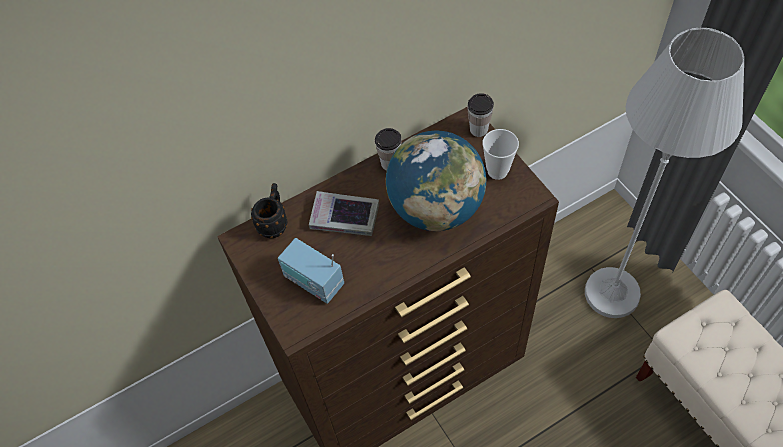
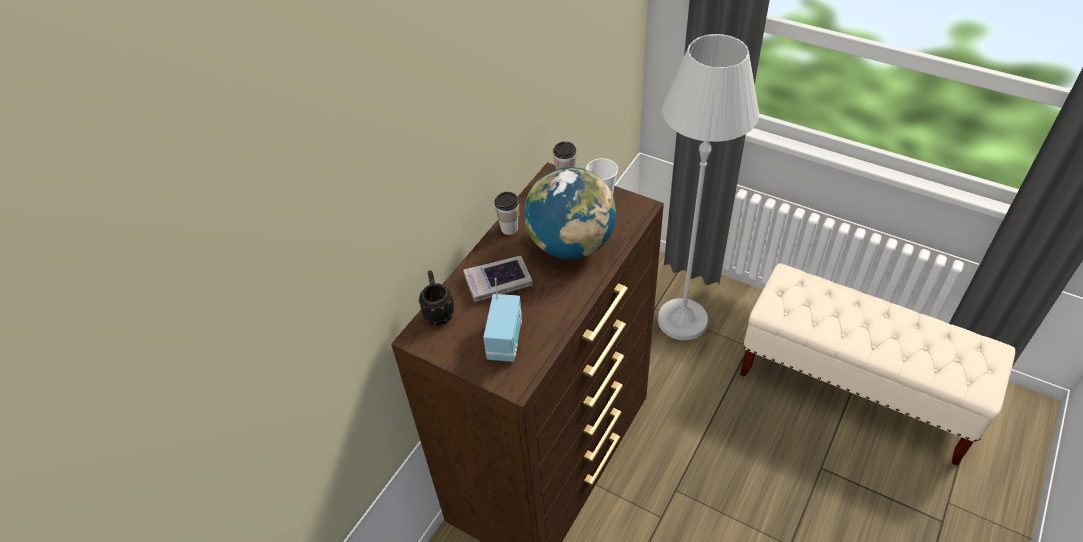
camera: 30 degrees left, 10 degrees down
(313, 281) = (505, 340): radio -> radio turned 90 degrees counterclockwise

